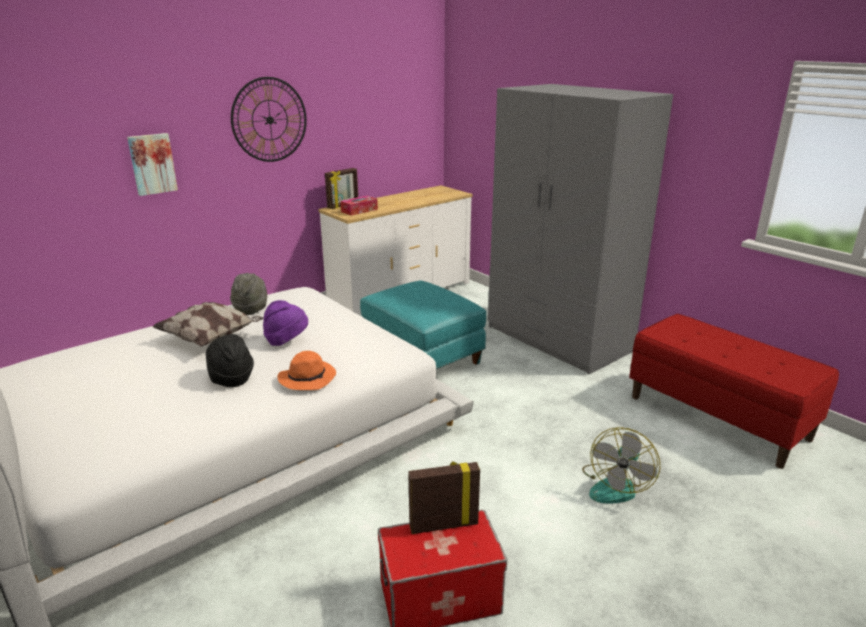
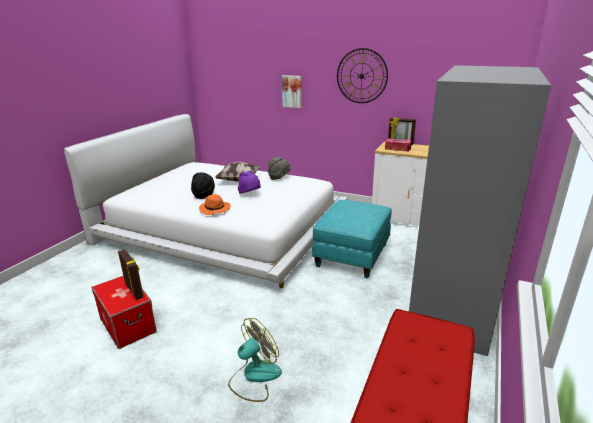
camera: 65 degrees right, 0 degrees up
(615, 486) = (254, 377): fan -> fan turned 135 degrees clockwise

